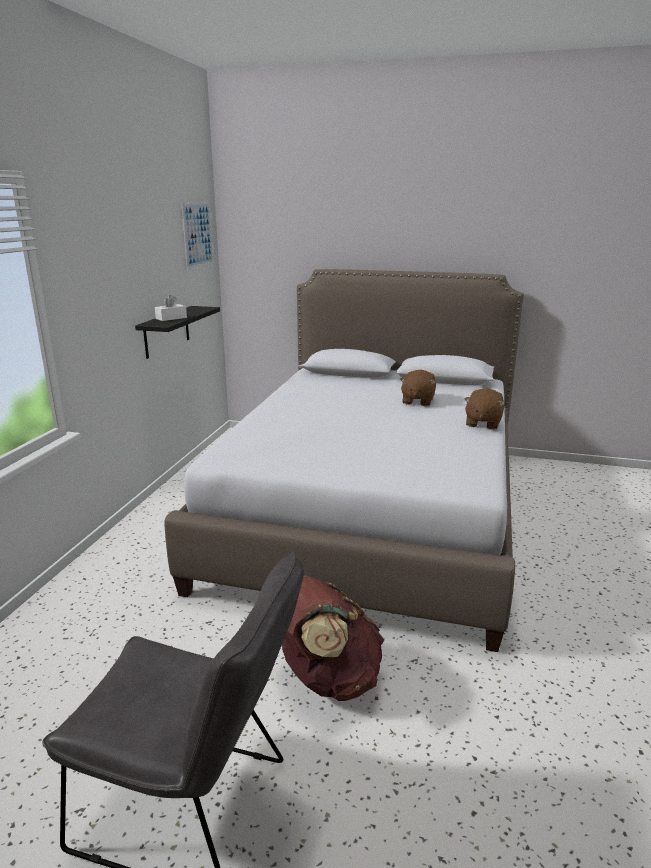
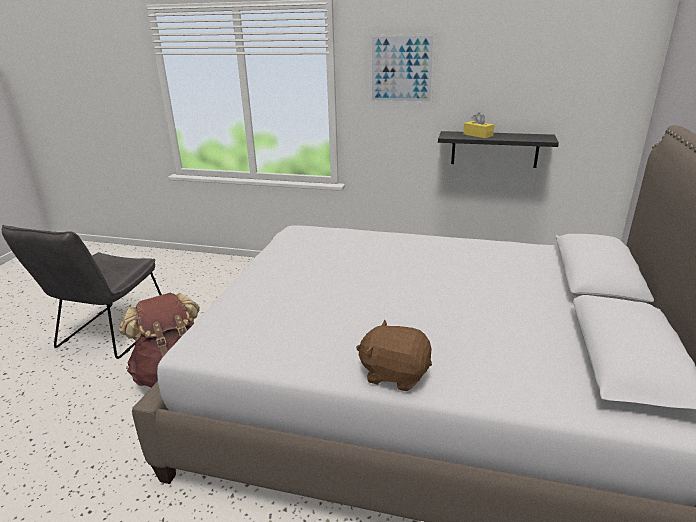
camera: 90 degrees right, 5 degrees up
(171, 318) = (478, 135): white tissue box -> yellow tissue box
(198, 235) = (601, 57): picture -> picture (401, 69)
(417, 401) = (480, 324): brown plush toy -> none

